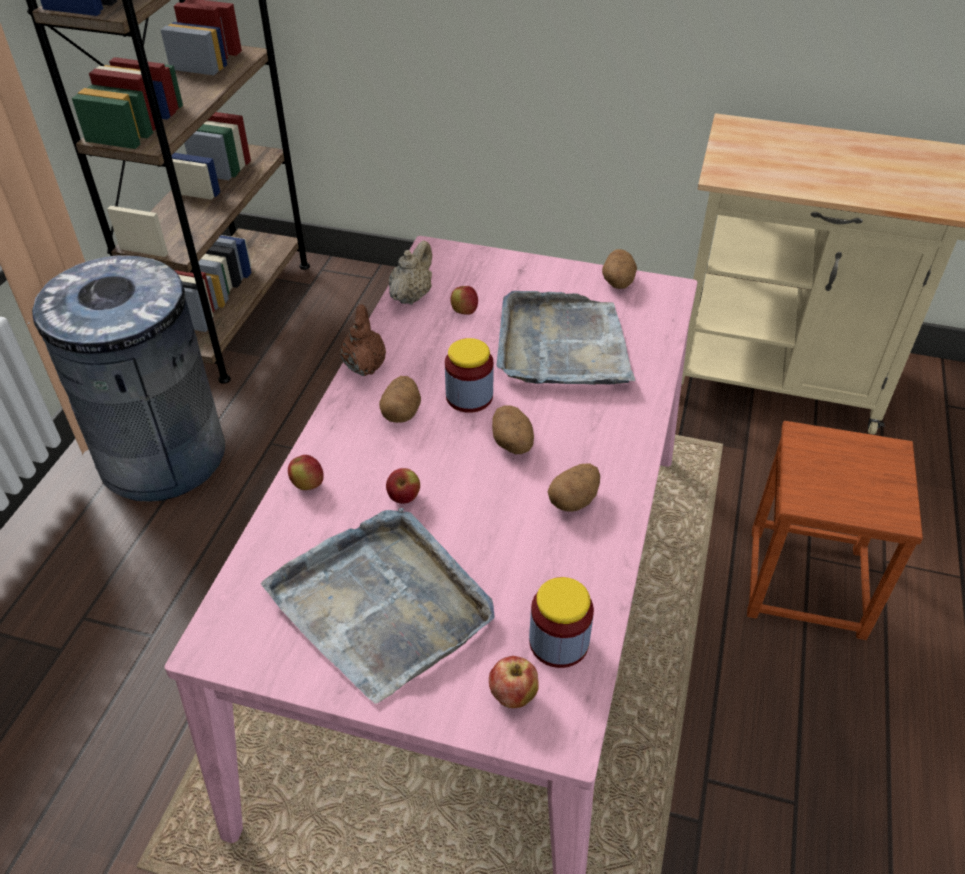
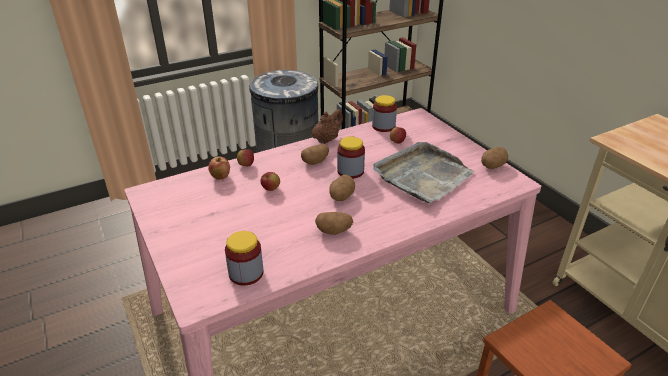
camera: 45 degrees right, 10 degrees down
(383, 604) = (209, 216): grey tray -> none
(411, 296) = (383, 126): beige teapot -> jar
(513, 696) = (201, 277): apple -> apple (220, 177)

